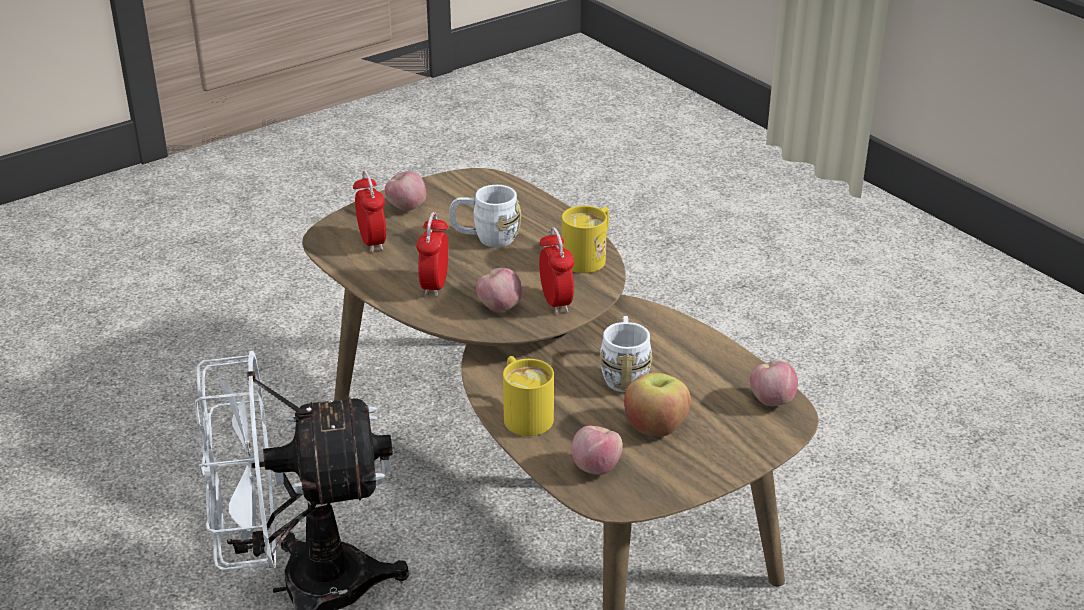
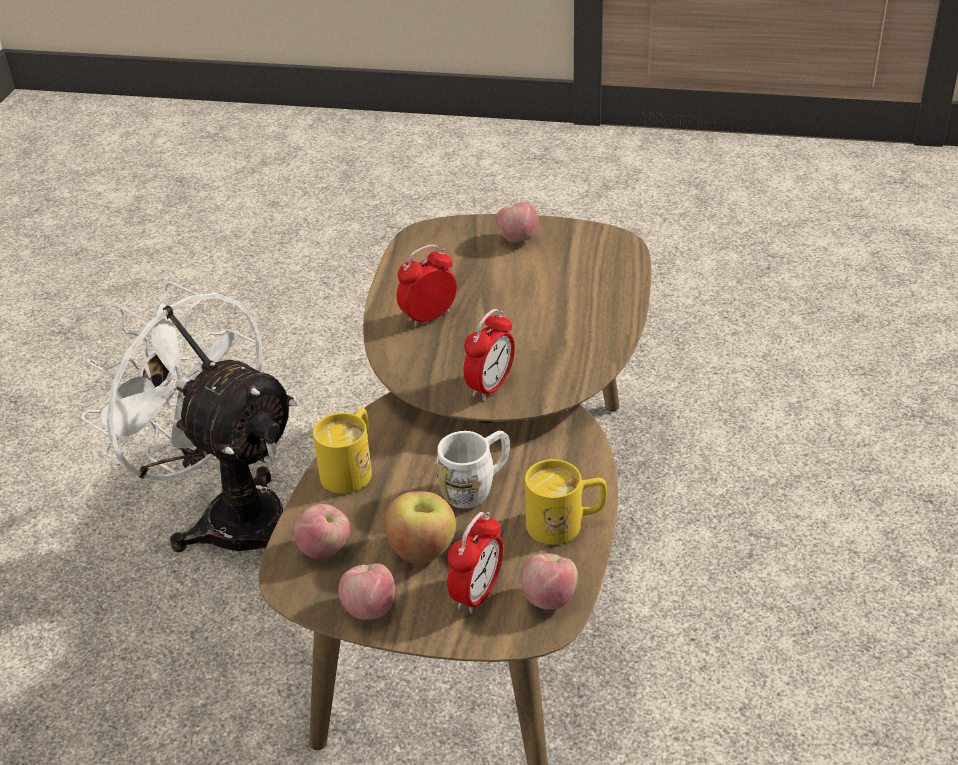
camera: 50 degrees right, 5 degrees up
(372, 242) = (447, 254): alarm clock -> alarm clock (477, 594)
(485, 238) = (532, 298): white mug -> none
(499, 308) = (441, 364): apple -> apple (369, 609)
(589, 257) = (583, 363): yellow mug -> yellow mug (566, 524)

